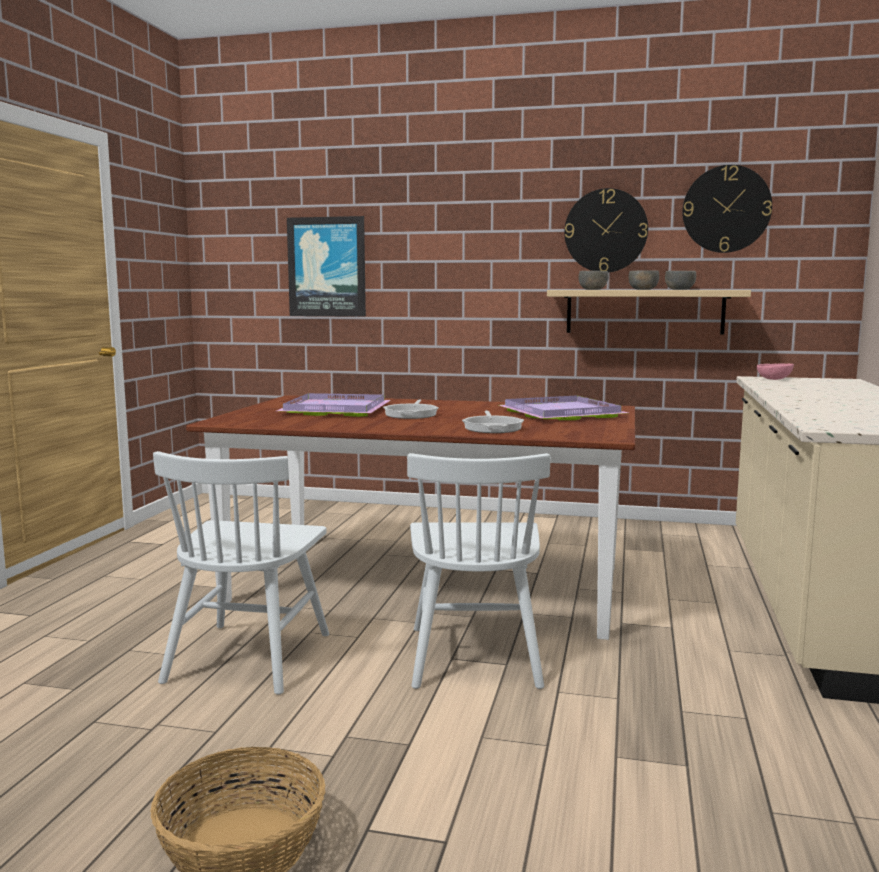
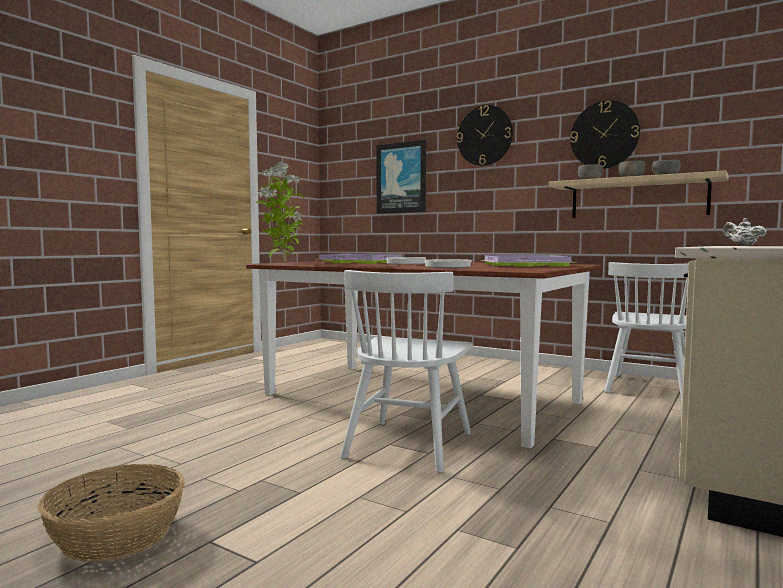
camera: 20 degrees right, 5 degrees down
(239, 420) = (283, 263): none -> potted plant
(248, 657) = (250, 425): white chair -> white chair (648, 388)
(726, 209) = (710, 107): wall clock -> wall clock (484, 135)
(773, 379) = (743, 245): pink bowl -> white teapot

